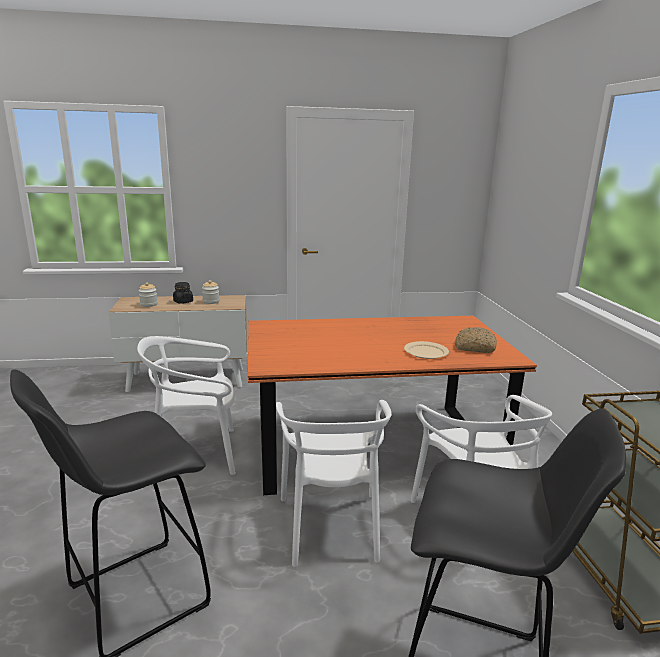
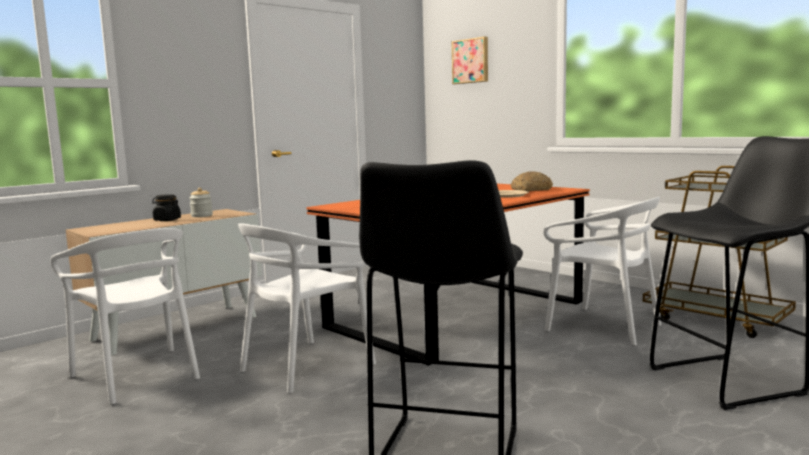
camera: 35 degrees left, 10 degrees down
(148, 304) = (128, 227): jar -> none
(331, 526) = (517, 360): white chair -> white chair (138, 375)
(523, 174) = (471, 61): none -> picture

